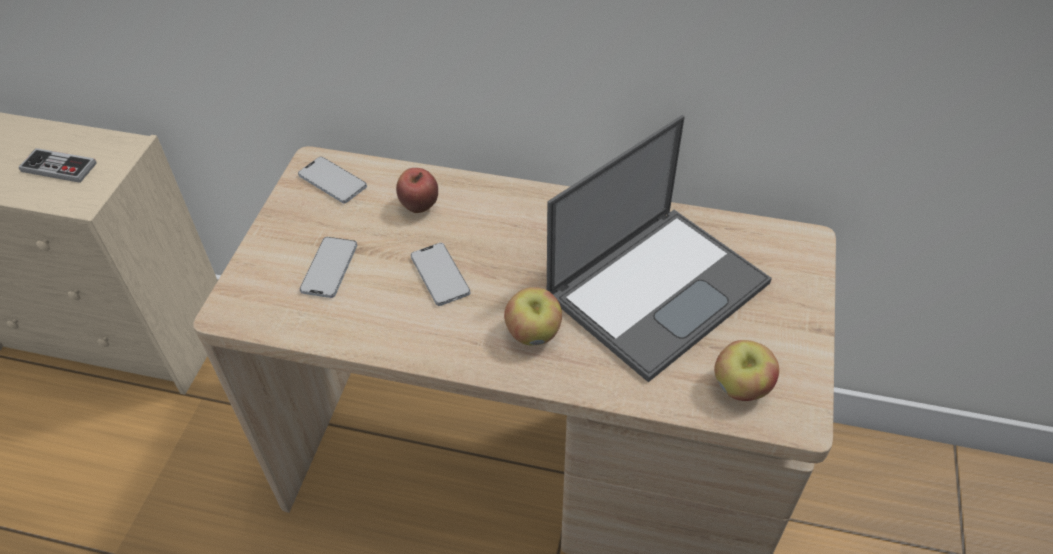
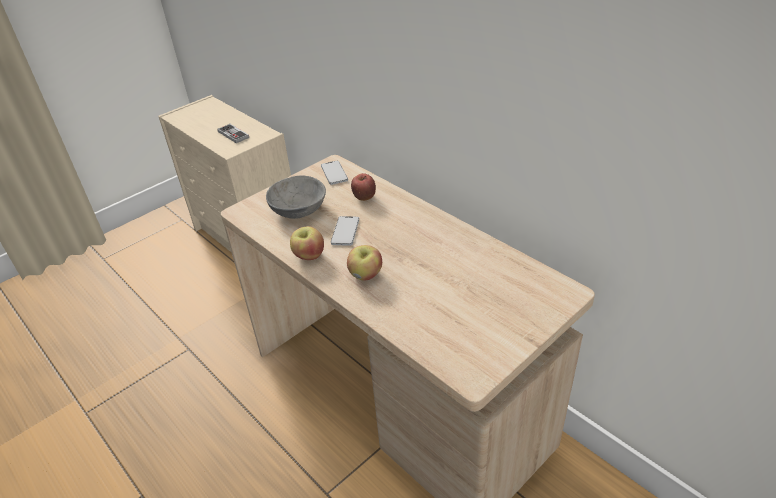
camera: 35 degrees right, 10 degrees down
(329, 268) = (298, 210): phone -> grey bowl
(659, 287) = (454, 281): laptop -> none
(741, 387) = (453, 348): apple -> apple (309, 256)

